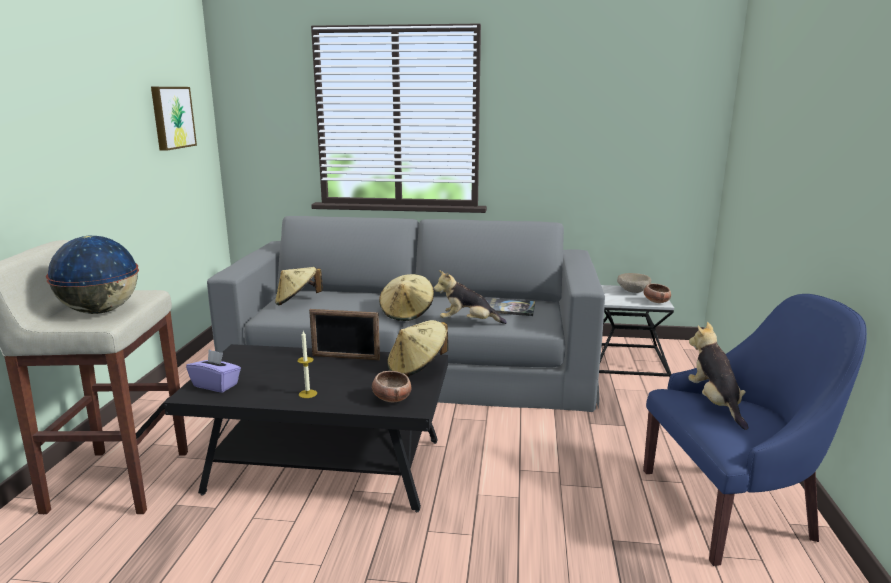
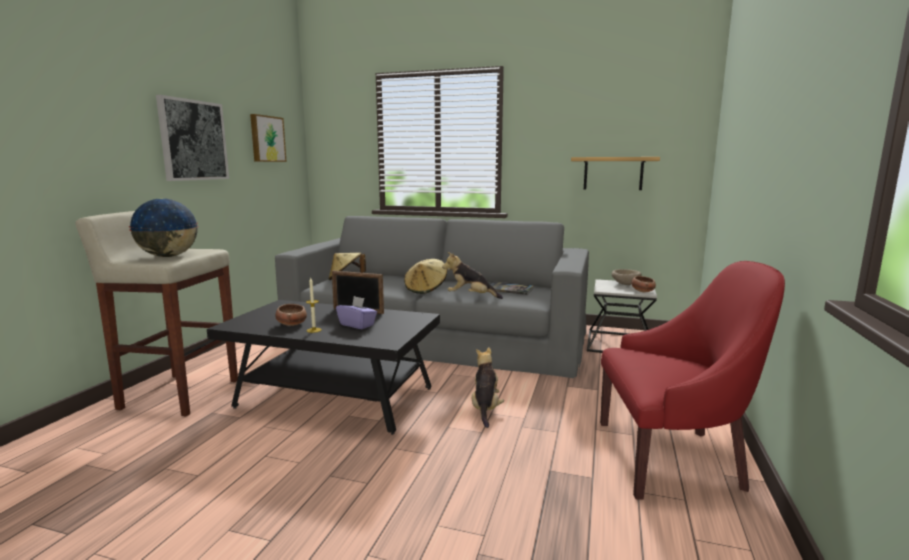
camera: 10 degrees right, 5 degrees down
(88, 134) = (193, 140): none -> picture
(216, 385) = (250, 321): purple tissue box -> purple tissue box (357, 325)
(391, 398) = (376, 336): bowl -> bowl (291, 324)
(417, 368) = (409, 320): beige hat -> none
(614, 159) = (613, 173): none -> shelf
(715, 403) = (654, 358): plush toy -> plush toy (485, 408)
(731, 508) = (672, 458): blue armchair -> red armchair

